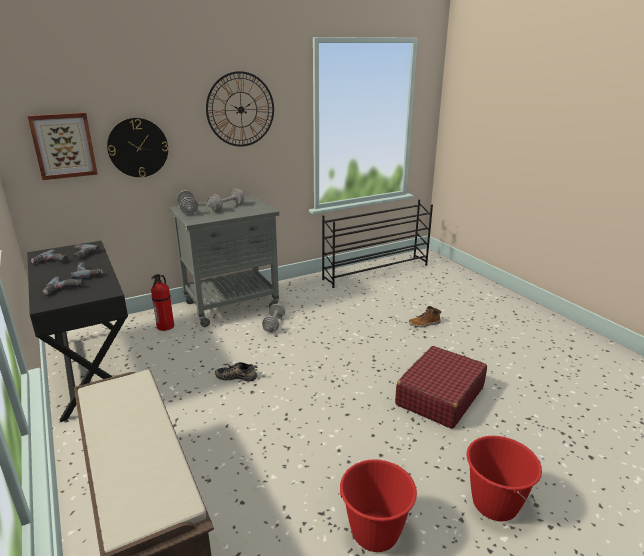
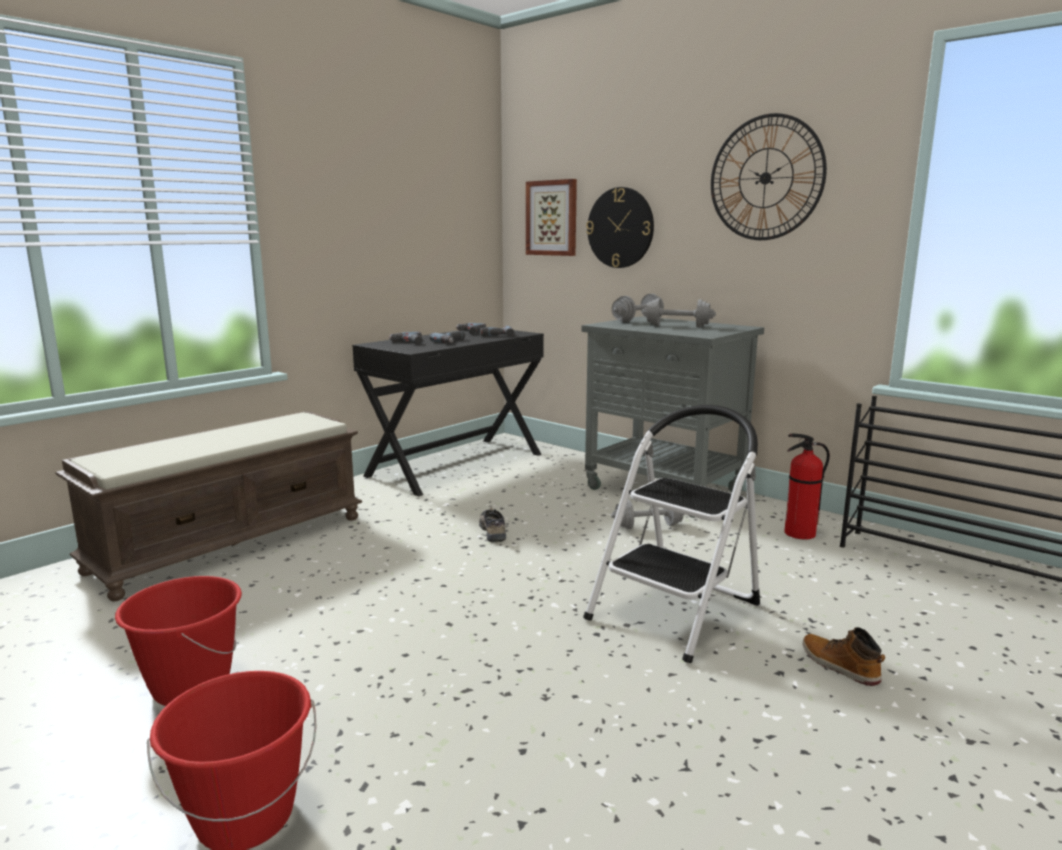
camera: 70 degrees right, 10 degrees down
(165, 326) = (569, 471): fire extinguisher -> fire extinguisher (799, 534)
(368, 343) = (677, 610): none -> step ladder
(439, 396) = (560, 716): red suitcase -> none

